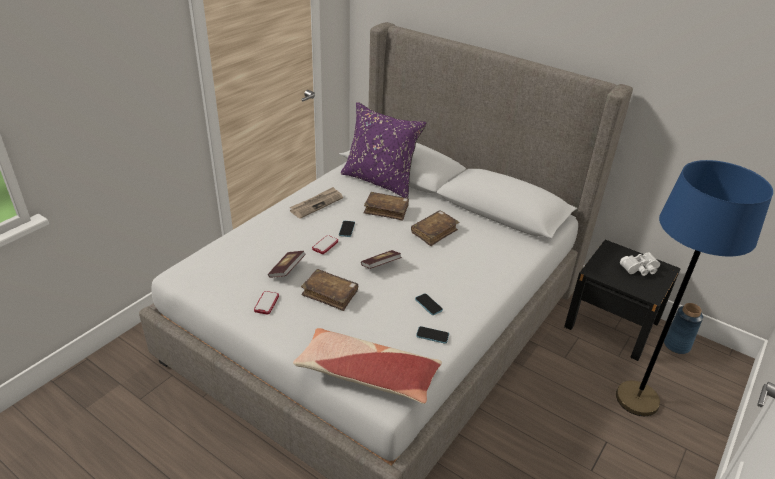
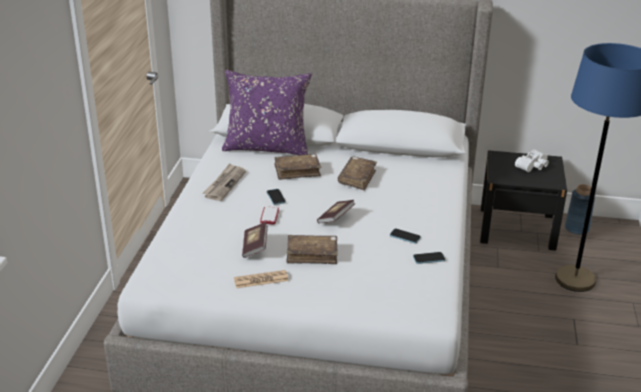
camera: 25 degrees left, 5 degrees down
(266, 303) = (261, 280): phone -> newspaper
(367, 374) = (402, 304): pillow -> none

